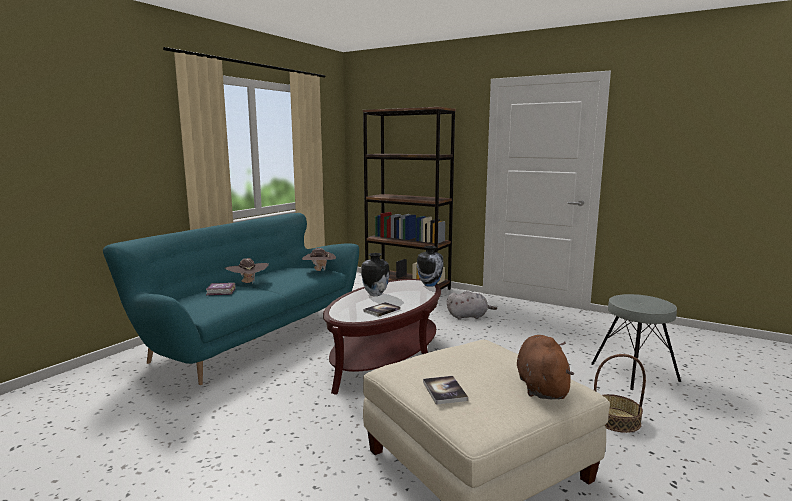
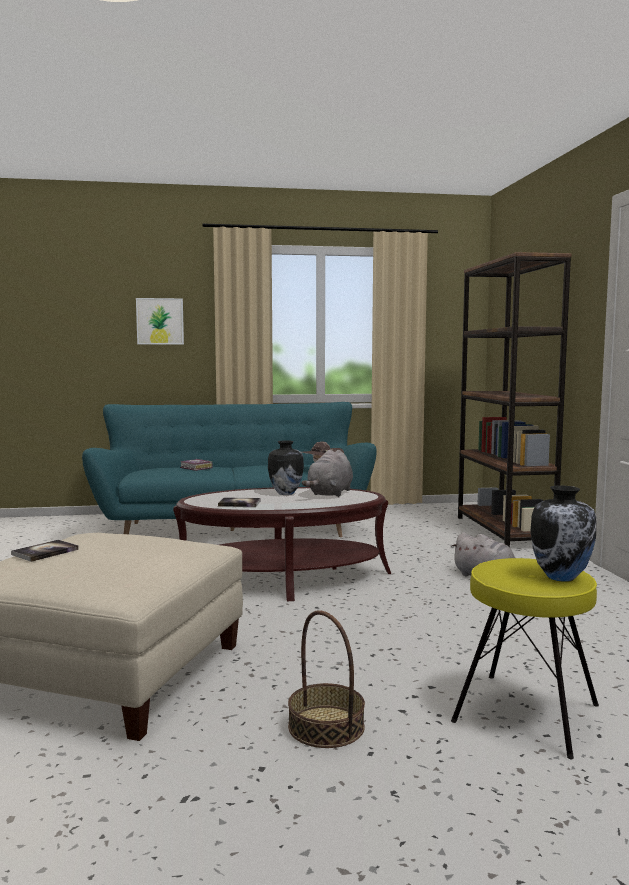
camera: 50 degrees right, 5 degrees down
(122, 147) = (160, 321): none -> picture
(248, 283) = (237, 467): brown hat -> none
(398, 287) = (330, 494): none -> grey plush toy
(430, 285) = (366, 499): vase -> vase (561, 577)
(541, 386) = (108, 580): brown plush toy -> none
(635, 372) = (527, 713): grey stool -> yellow stool

